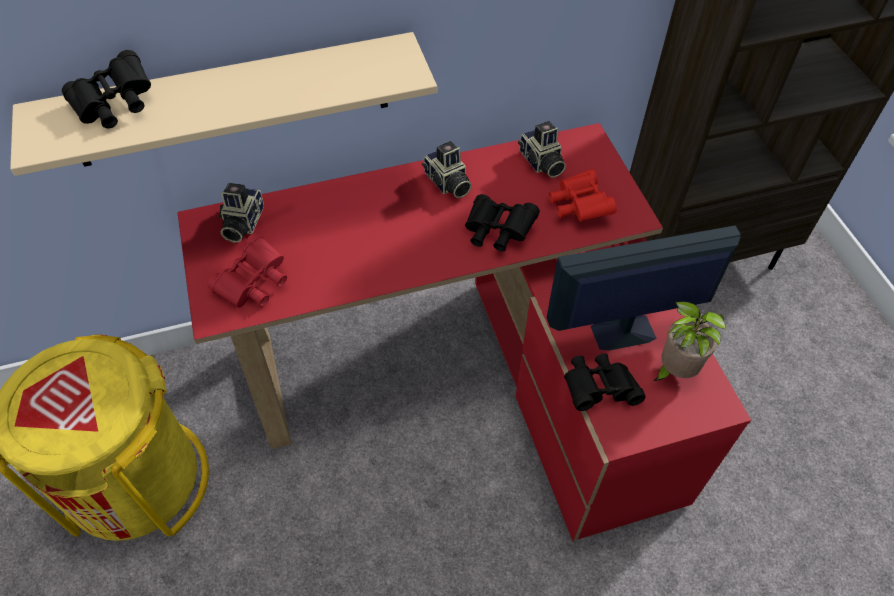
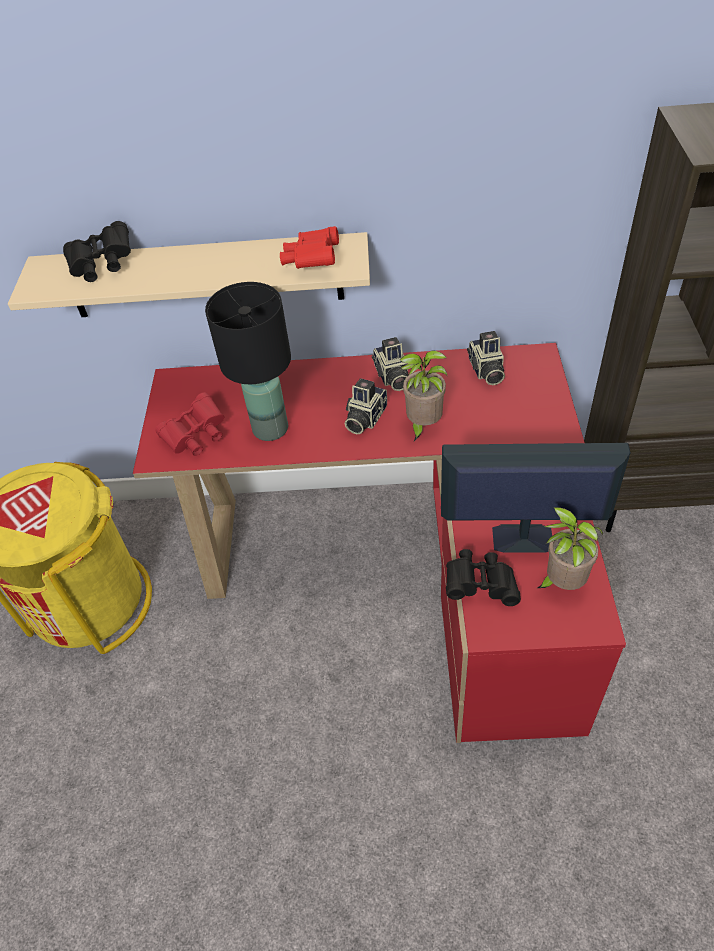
camera: 20 degrees right, 5 degrees down
(241, 223) = (203, 386): camera -> camera (364, 418)
(336, 261) = (271, 428): none -> black table lamp
(497, 232) = (422, 425): black binoculars -> potted plant
(578, 206) = (508, 414): red binoculars -> red binoculars (312, 261)

